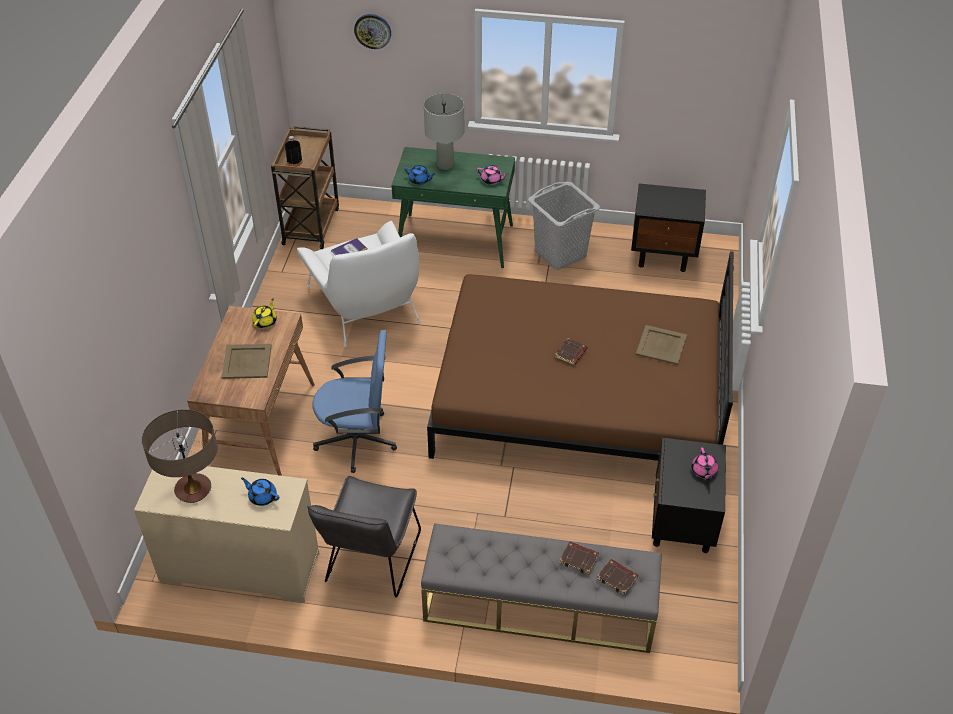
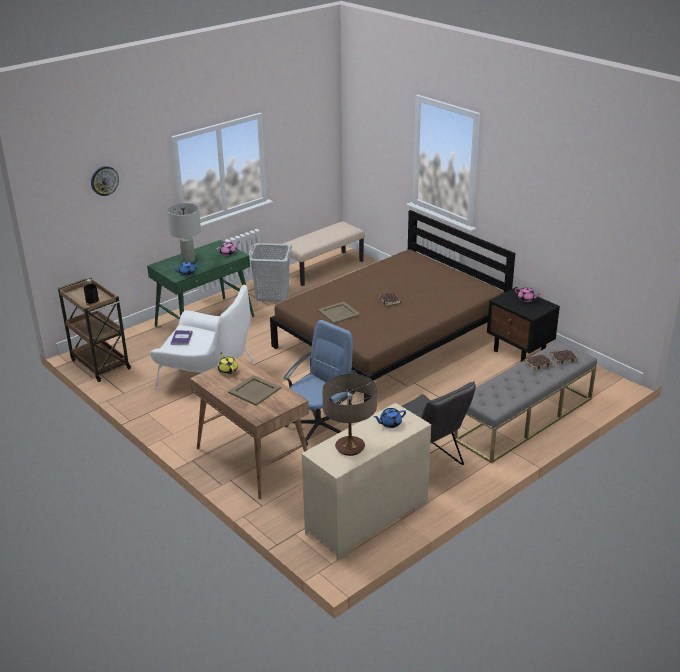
camera: 50 degrees left, 15 degrees down
(660, 345) = (420, 275): beige tray -> beige tray (338, 313)
(663, 255) = (323, 268): black nightstand -> beige bench

